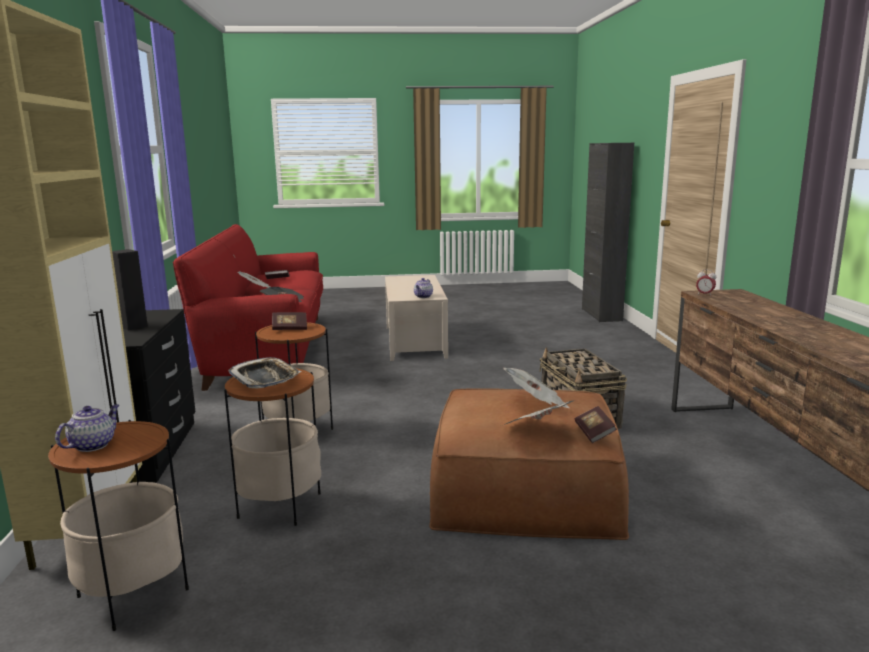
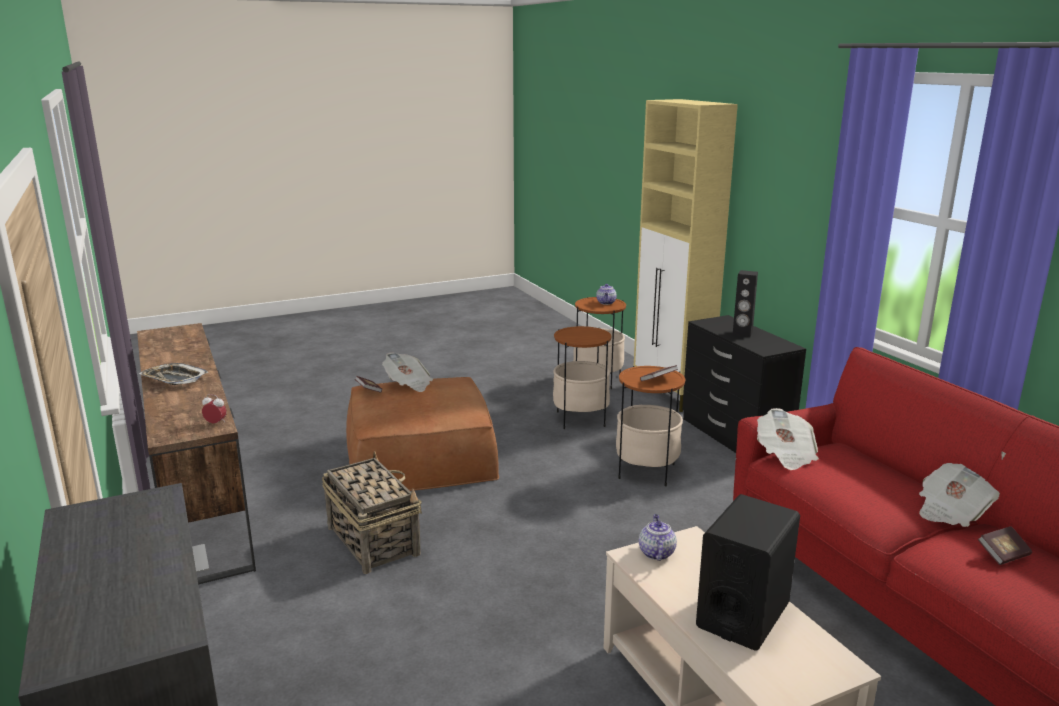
camera: 160 degrees right, 5 degrees up
(265, 378) = (587, 335): tray -> tray (174, 379)
(411, 285) = (743, 615): none -> black speaker
(536, 404) = (411, 405): newspaper -> none

